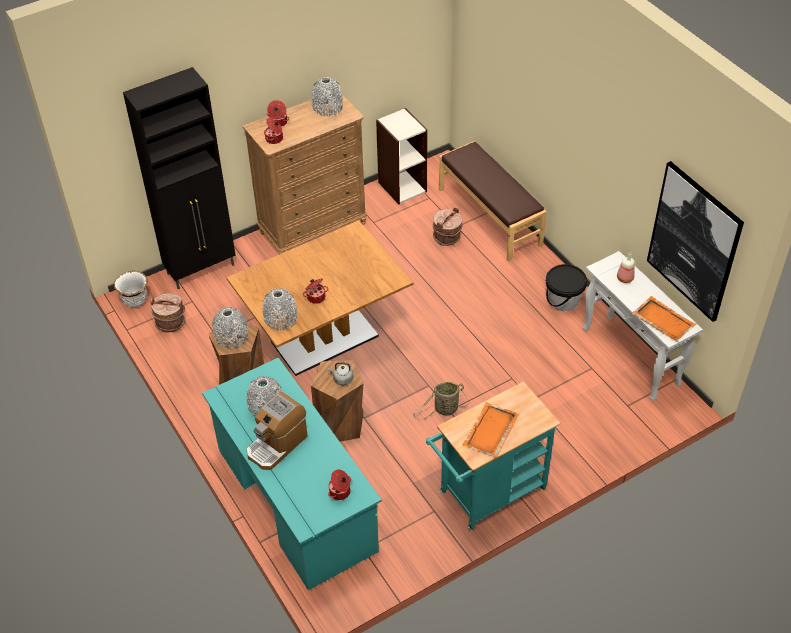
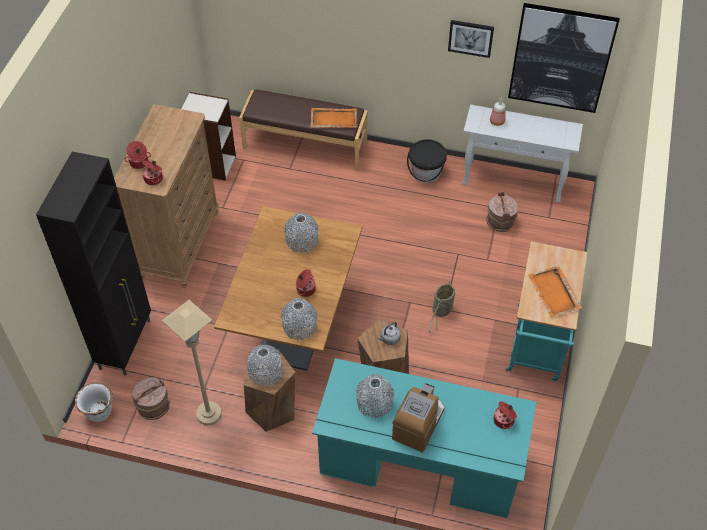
camera: 45 degrees left, 5 degrees up
(198, 354) = (208, 414): none -> beige floor lamp
(277, 444) = (418, 424): coffee machine -> coffee machine turned 150 degrees counterclockwise
(327, 107) = (165, 124): grey vase -> grey vase (302, 241)
(447, 237) = (293, 181): brown bucket -> brown bucket (500, 222)
(628, 177) = (470, 38): none -> picture
(662, 320) = (553, 134): orange tray -> orange tray (333, 119)

